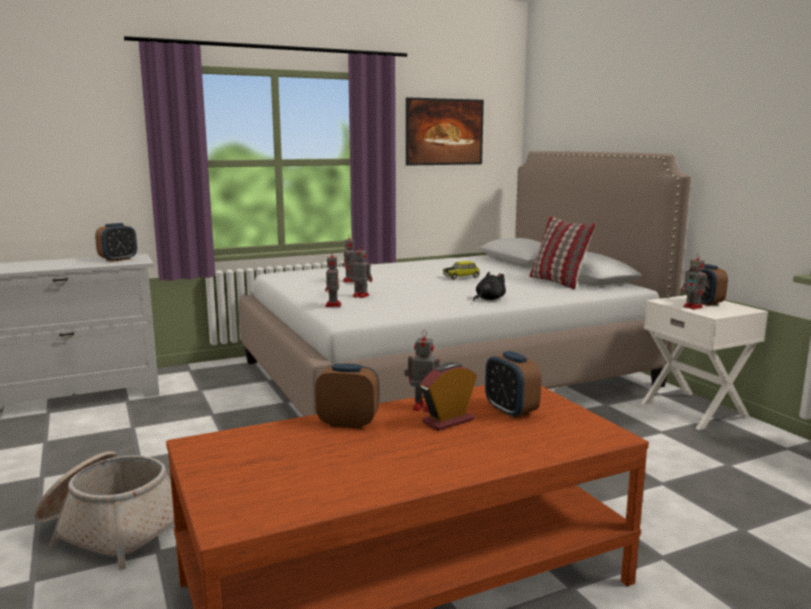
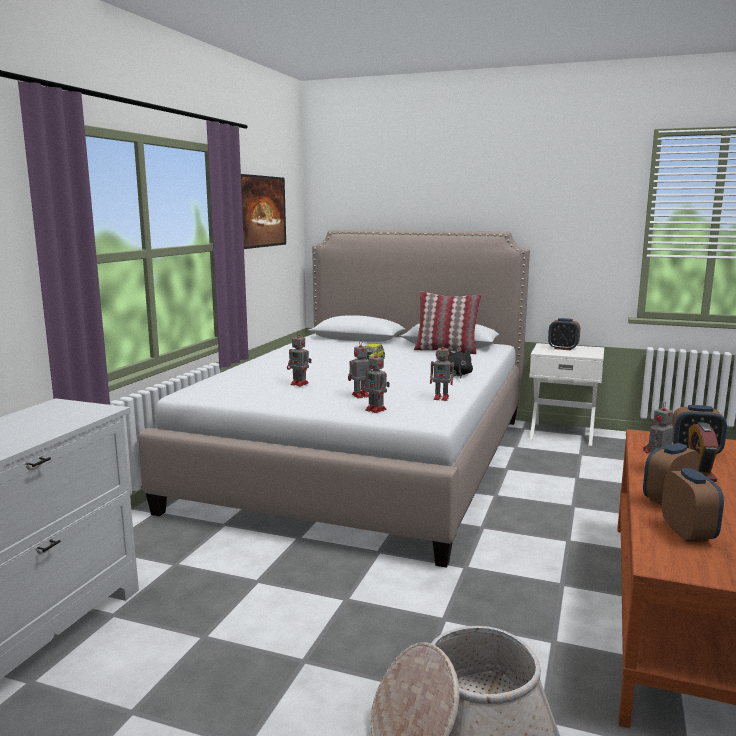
camera: 45 degrees left, 0 degrees up
(118, 259) = (59, 414): alarm clock -> alarm clock (688, 533)
(693, 307) = (569, 353): toy robot -> toy robot (442, 398)

